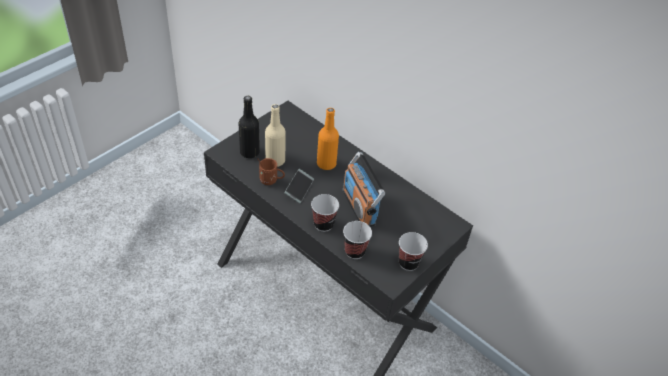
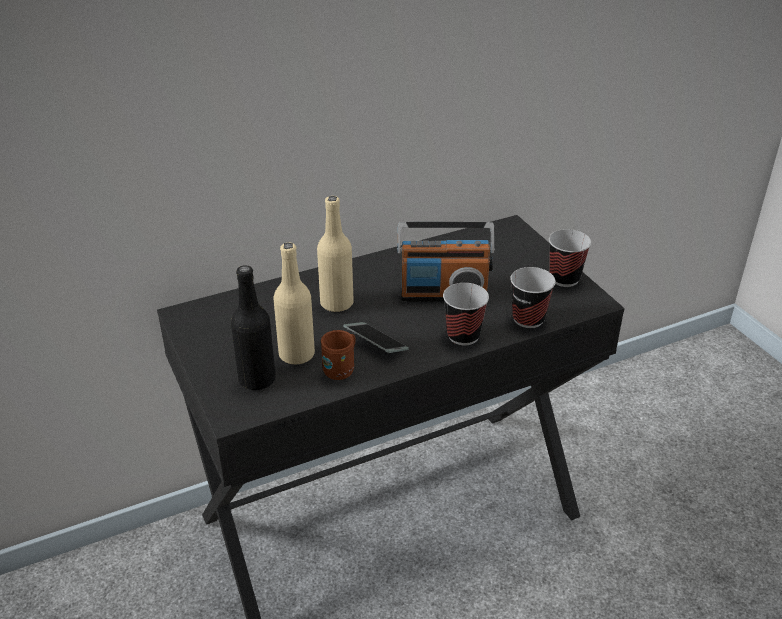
camera: 65 degrees left, 10 degrees down
(326, 164) = (336, 303): orange bottle -> beige bottle

